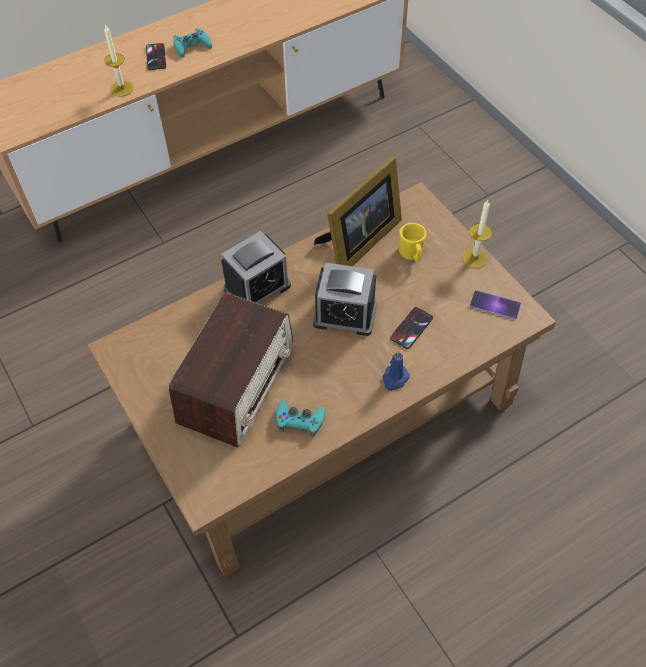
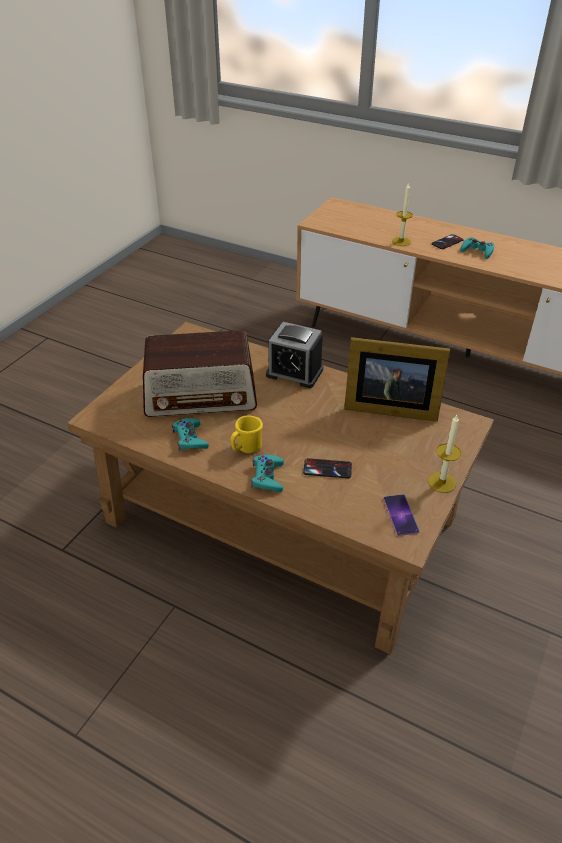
camera: 60 degrees right, 15 degrees down
(345, 314) = (308, 426): alarm clock -> none
(394, 378) = (267, 477): blue candle -> turquoise game controller
(412, 255) = (405, 441): yellow mug -> yellow mug (246, 448)

